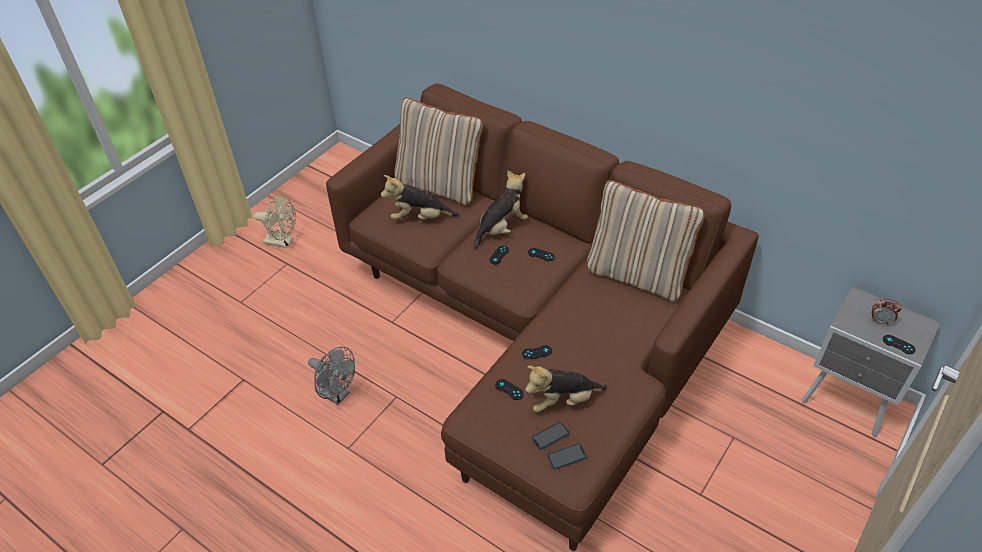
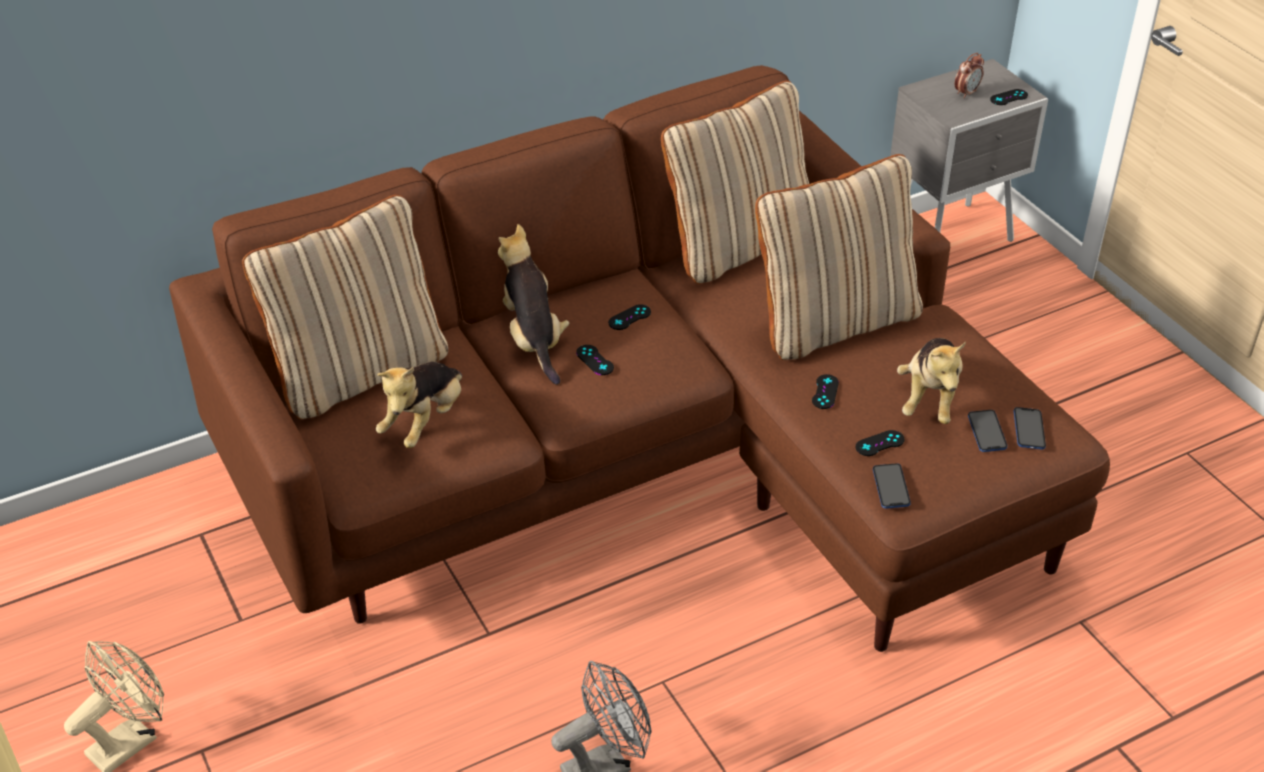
camera: 65 degrees left, 5 degrees down
(477, 405) = (891, 487): none -> phone
(600, 337) = (834, 322): none -> beige pillow

